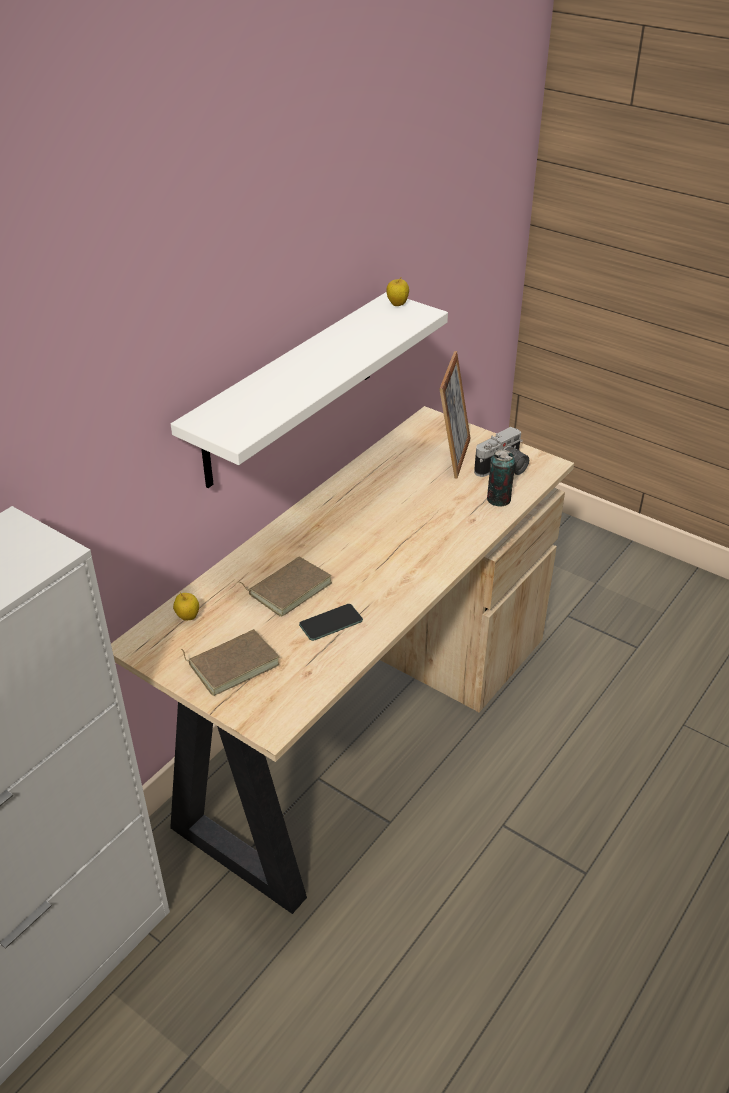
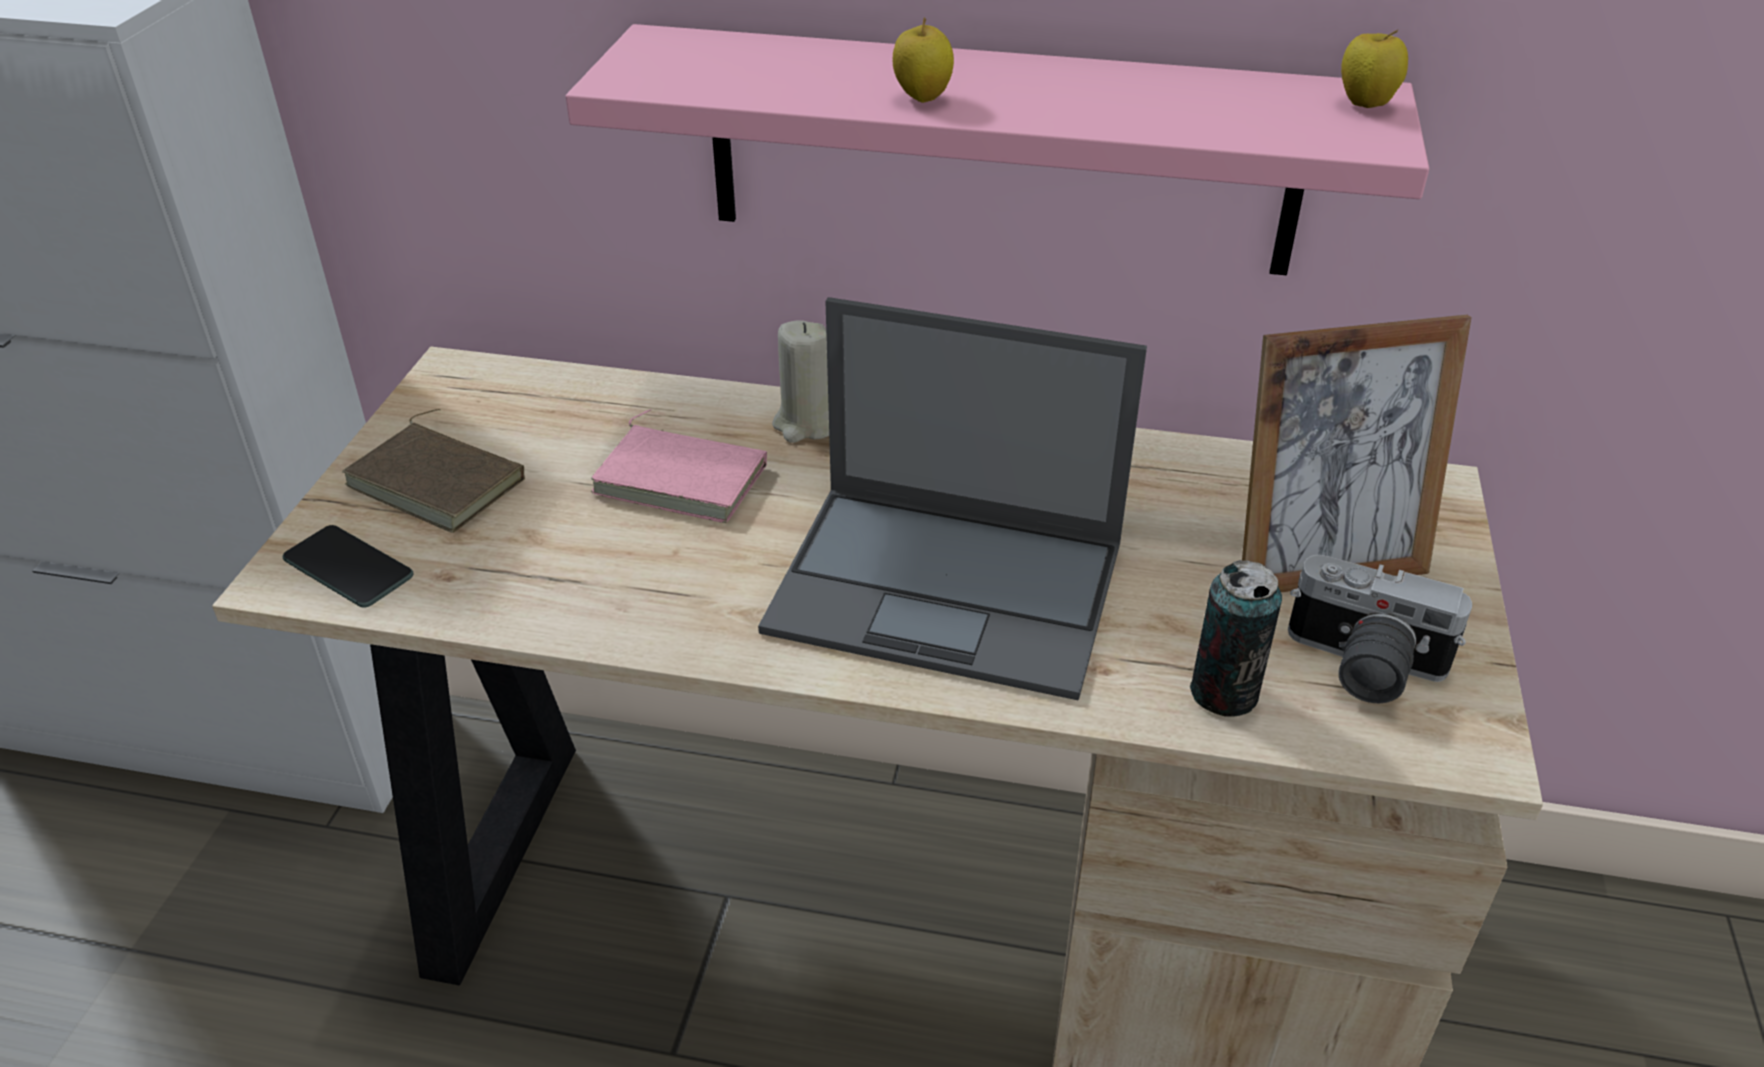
camera: 65 degrees right, 0 degrees up
(188, 617) = (542, 396): apple -> apple (922, 97)
(277, 544) = (807, 423): none -> beige candle
(289, 588) = (684, 477): brown book -> pink book
(290, 390) = (1000, 152): white shelf -> pink shelf
(331, 623) = (606, 560): phone -> phone (348, 568)
(409, 539) = (951, 588): none -> laptop

